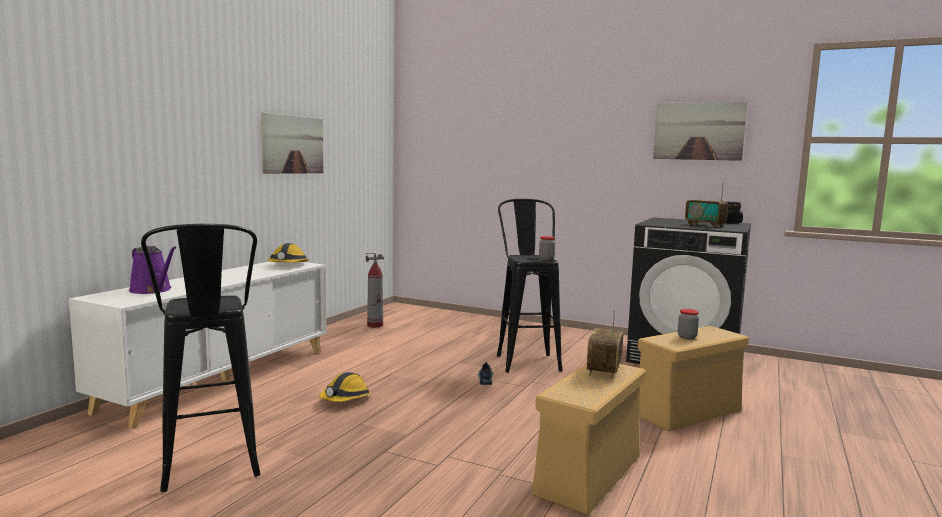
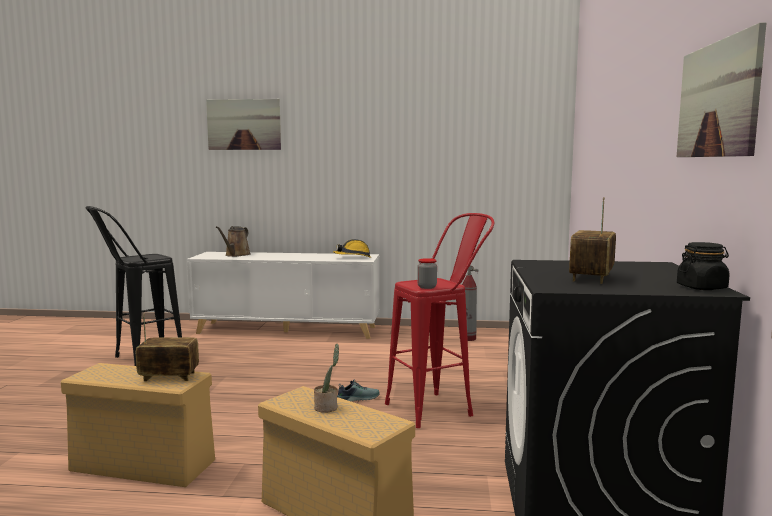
camera: 70 degrees right, 0 degrees up
(152, 290) = (236, 255): purple watering can -> brown watering can
(293, 144) = (402, 155): picture -> picture (244, 124)
(345, 399) = (270, 364): hard hat -> none
(526, 360) = (439, 407): black stool -> red stool
(687, 337) = (327, 407): jar -> potted plant

